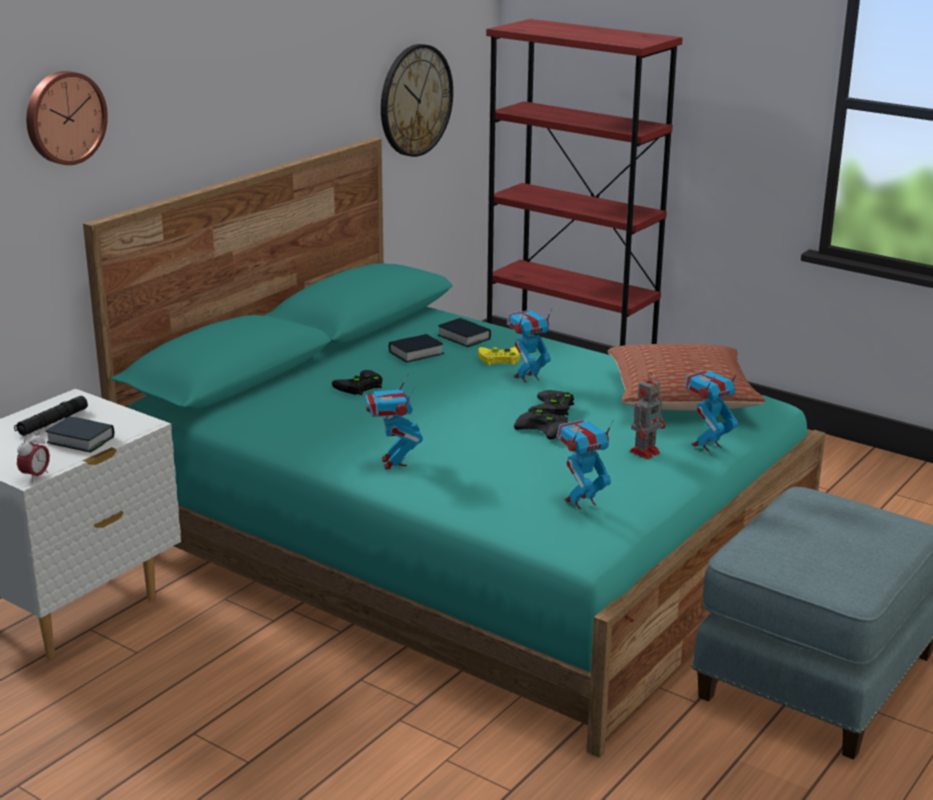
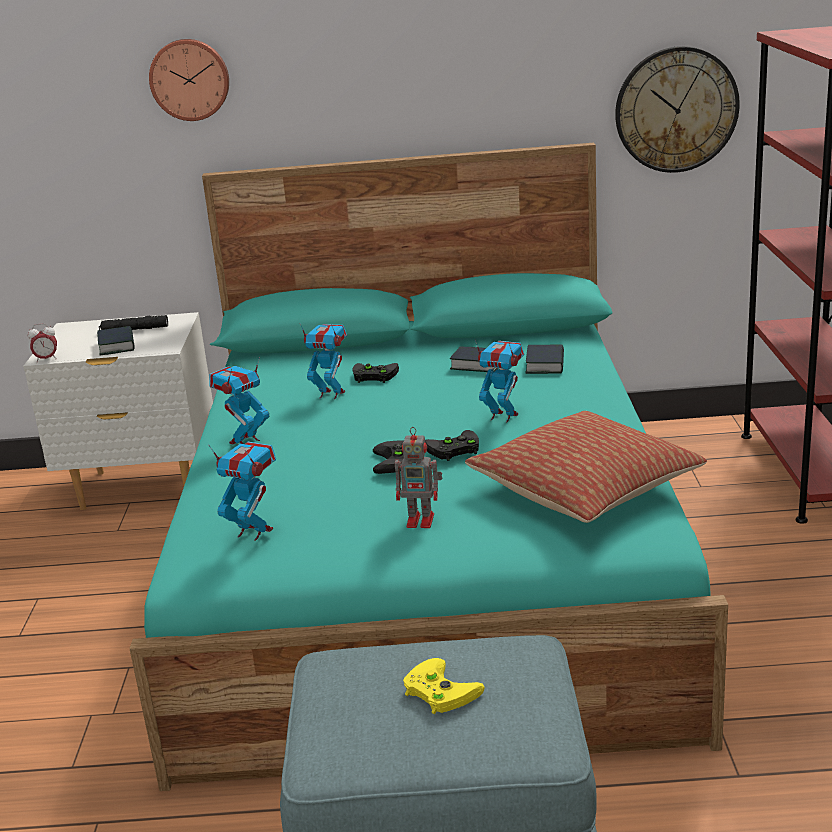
camera: 55 degrees right, 0 degrees up
(498, 359) = (523, 392): yellow game controller -> yellow game controller (437, 691)
(707, 445) = (483, 541): toy robot -> toy robot (331, 394)

